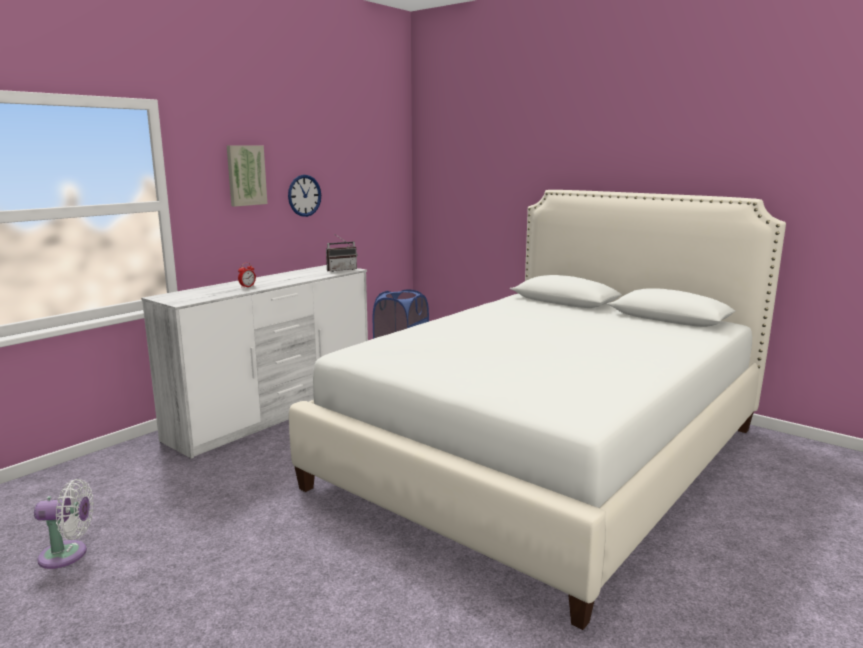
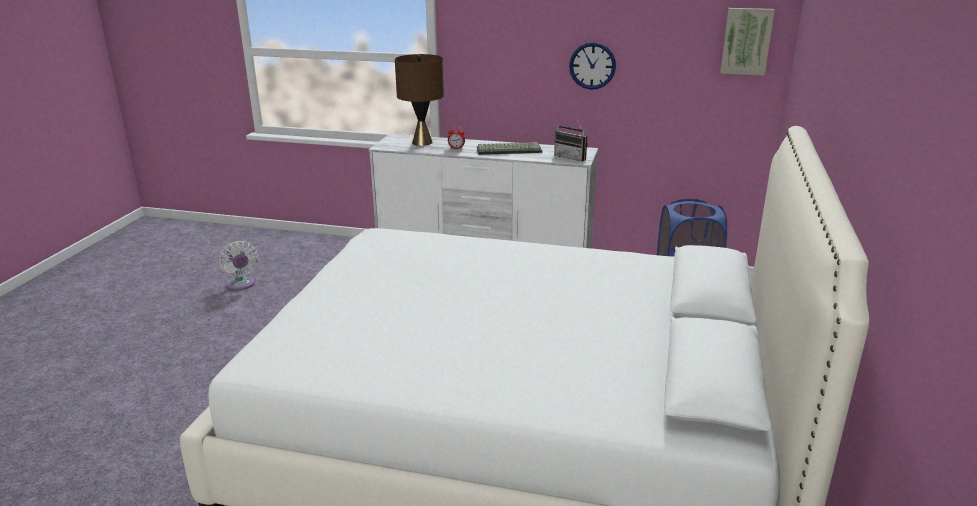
camera: 65 degrees right, 10 degrees up
(202, 292) = (422, 142): none -> brown table lamp
(245, 175) = (519, 38): picture -> picture (746, 41)
(287, 277) = (509, 150): none -> keyboard

